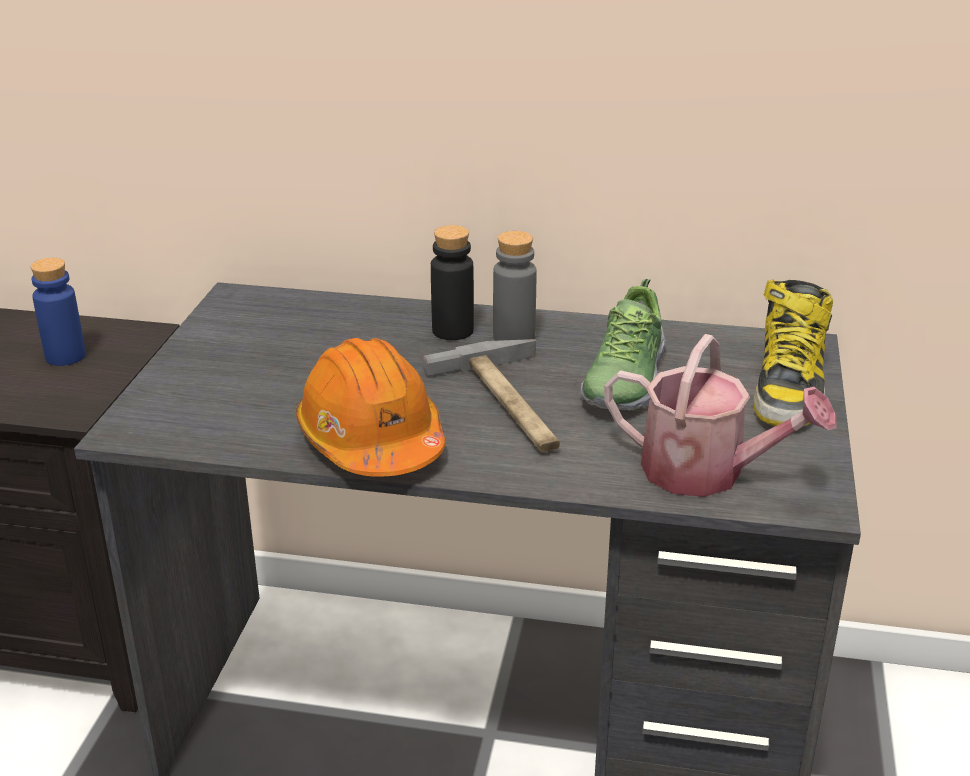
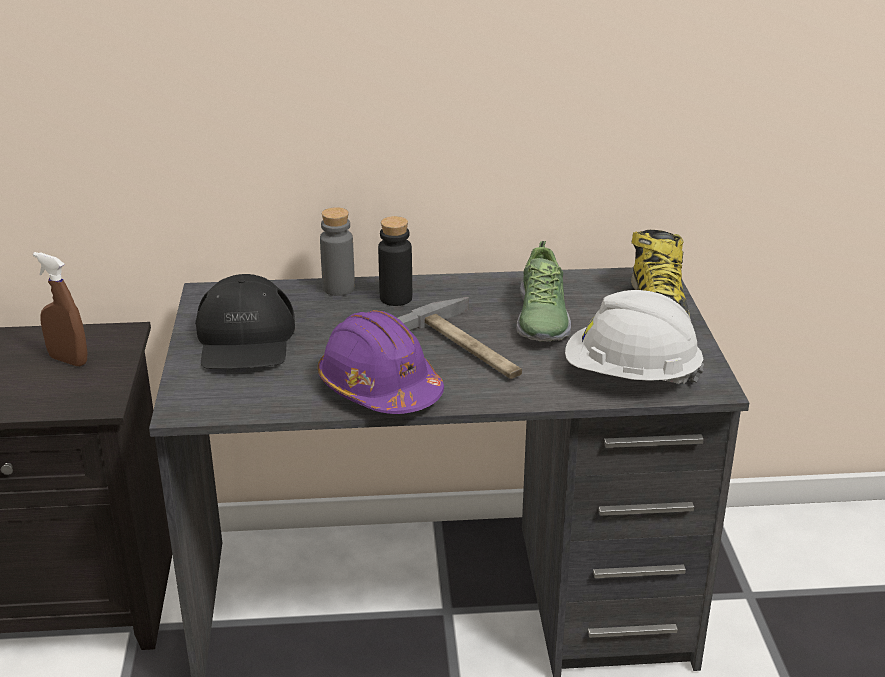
camera: 15 degrees left, 0 degrees up
(65, 356) = (68, 360): blue bottle -> brown spray bottle
(246, 357) = (245, 339): none -> black cap
(371, 440) = (379, 388): orange hard hat -> purple hard hat
(514, 337) = (445, 297): grey bottle -> grey bottle (338, 288)
(706, 472) = (630, 376): watering can -> white hard hat

